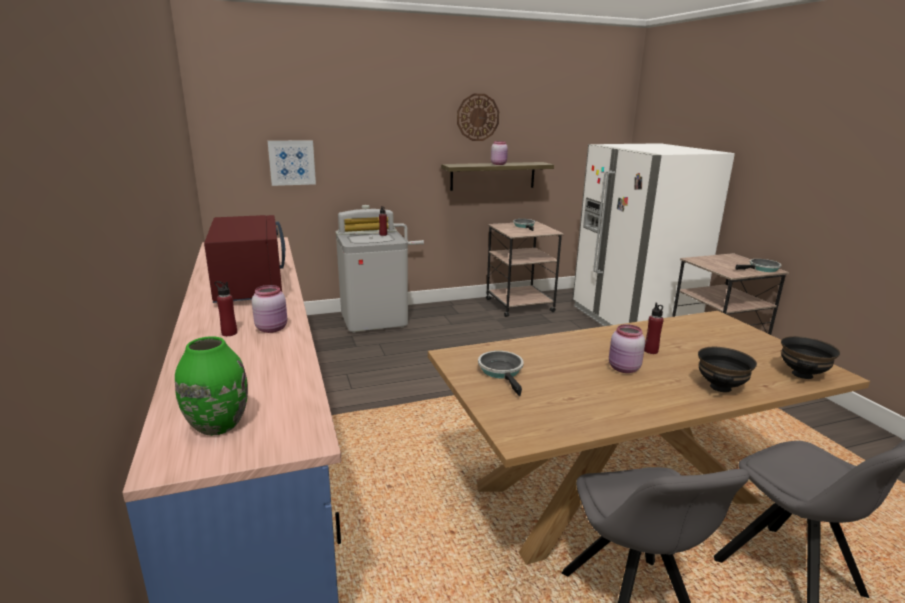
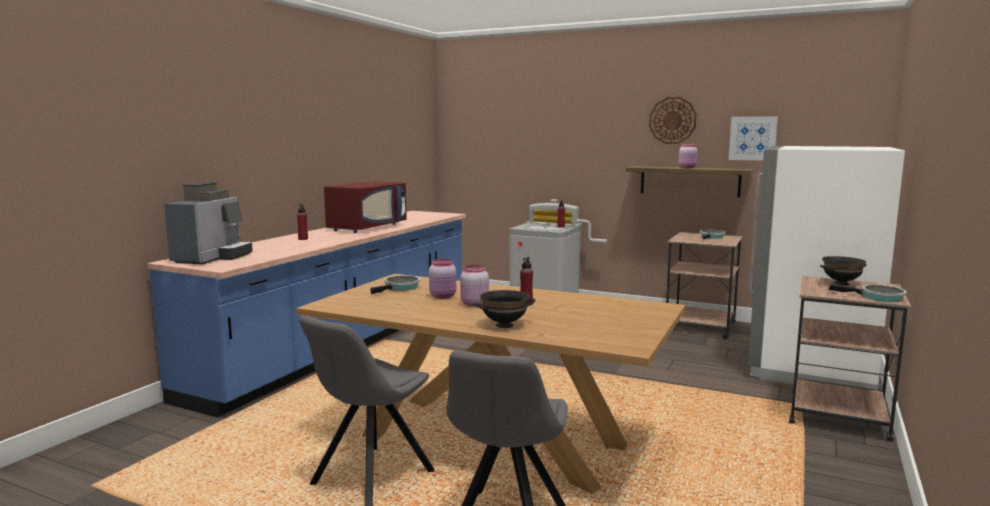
camera: 45 degrees right, 10 degrees down
(217, 425) = (212, 258): green vase -> coffee machine
(272, 328) = (324, 241): pink jar -> pink jar (443, 296)
(292, 162) = (502, 159): picture -> picture (752, 138)
(803, 375) = (597, 340): black bowl -> black bowl (841, 283)

